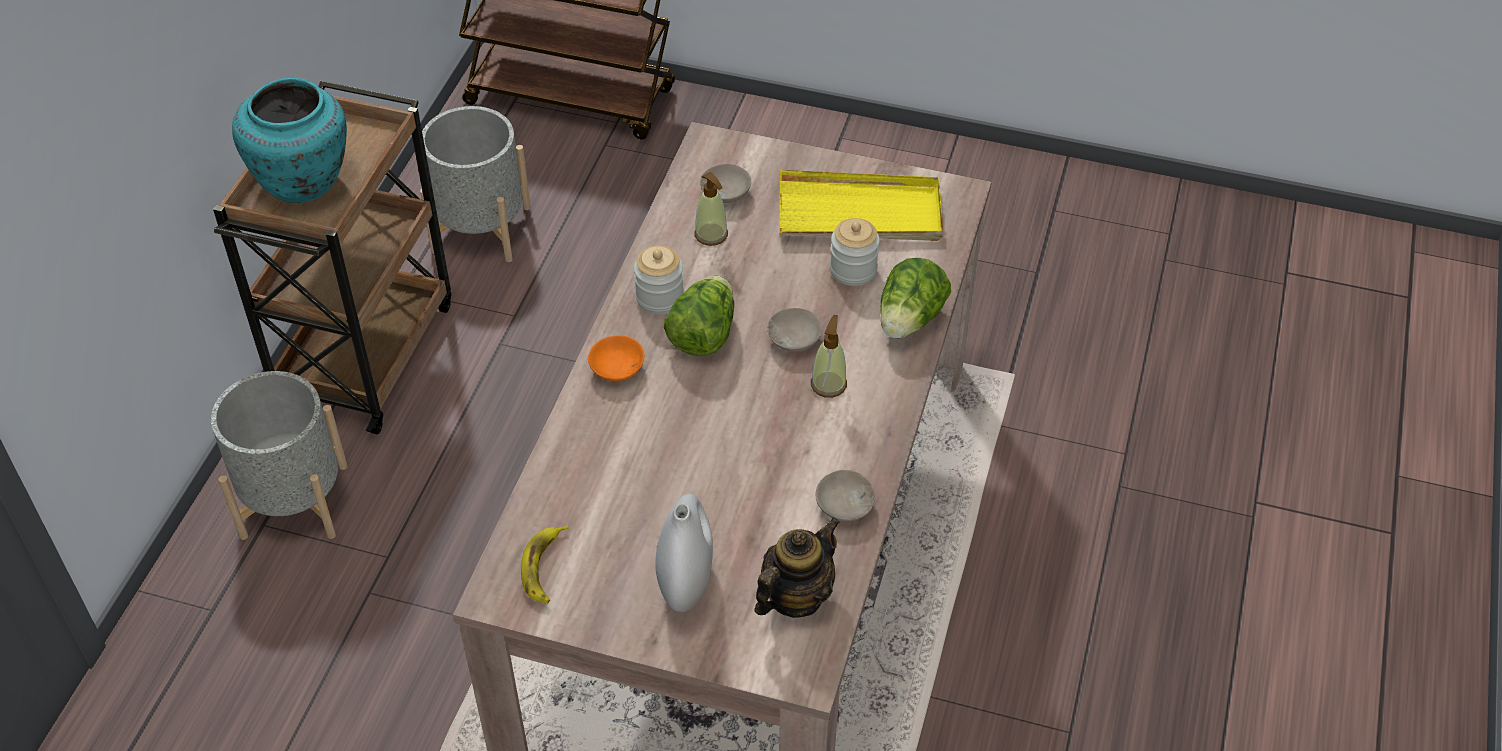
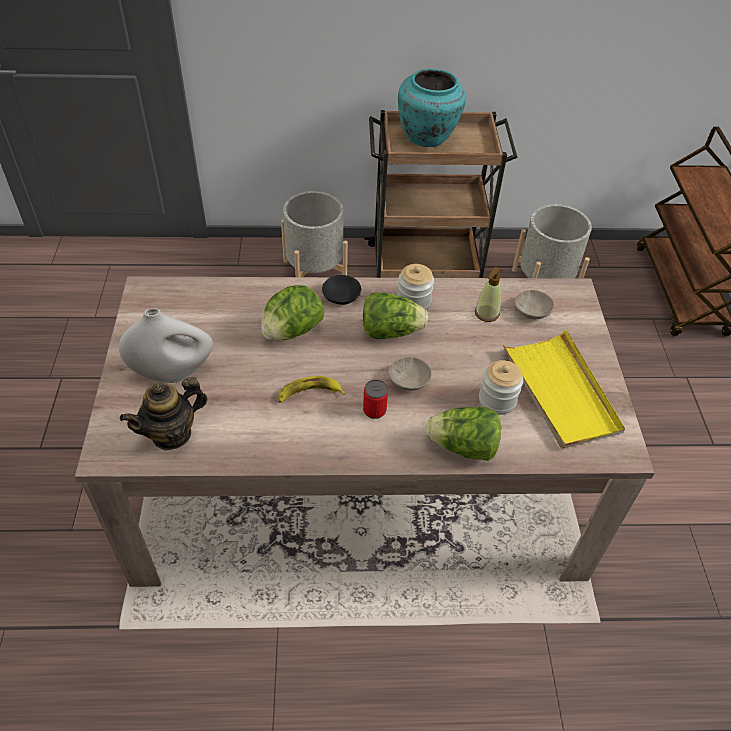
camera: 70 degrees right, 0 degrees up
(545, 568) = (169, 305): banana -> banana (309, 393)
(616, 367) = (342, 296): orange bowl -> black bowl
(660, 435) = (292, 331): none -> lettuce
(795, 596) = (172, 434): teapot -> teapot turned 120 degrees clockwise
(828, 384) = (374, 410): soap dispenser -> can
(842, 505) = (262, 443): beige bowl -> none

